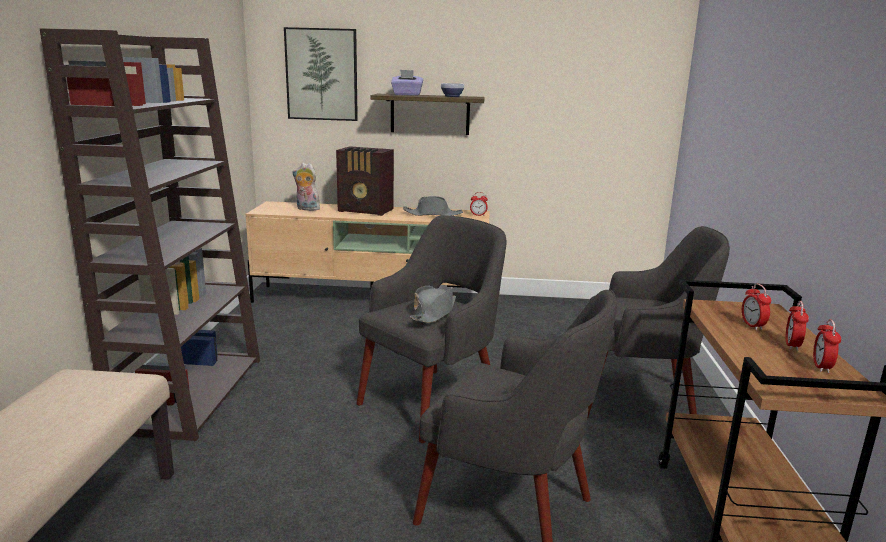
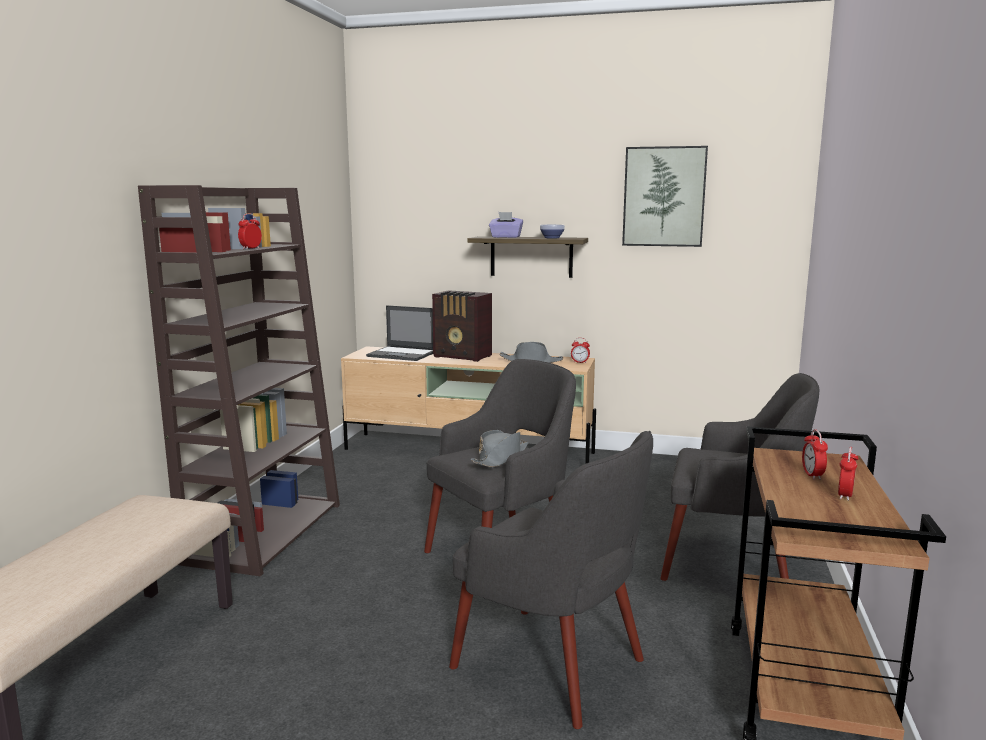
camera: 10 degrees right, 5 degrees down
(306, 209) = (403, 354): plush toy -> laptop
(322, 74) = (423, 218): picture -> picture (664, 197)
(821, 367) = (864, 517): alarm clock -> alarm clock (251, 248)

